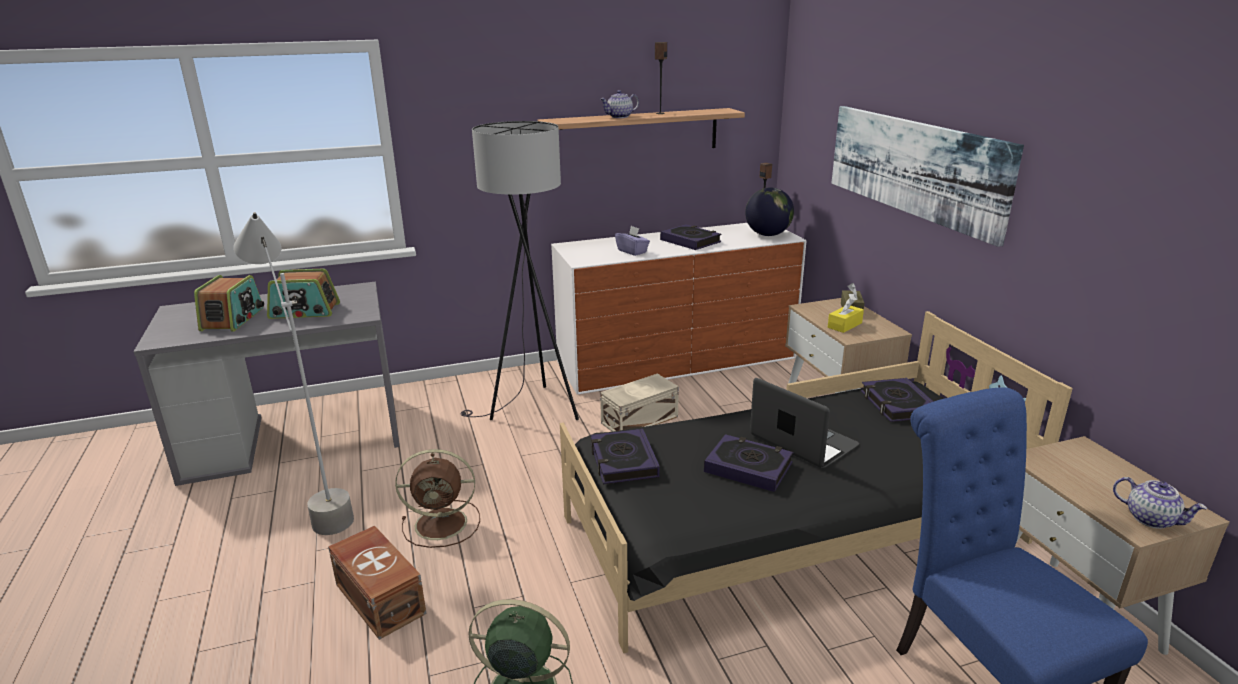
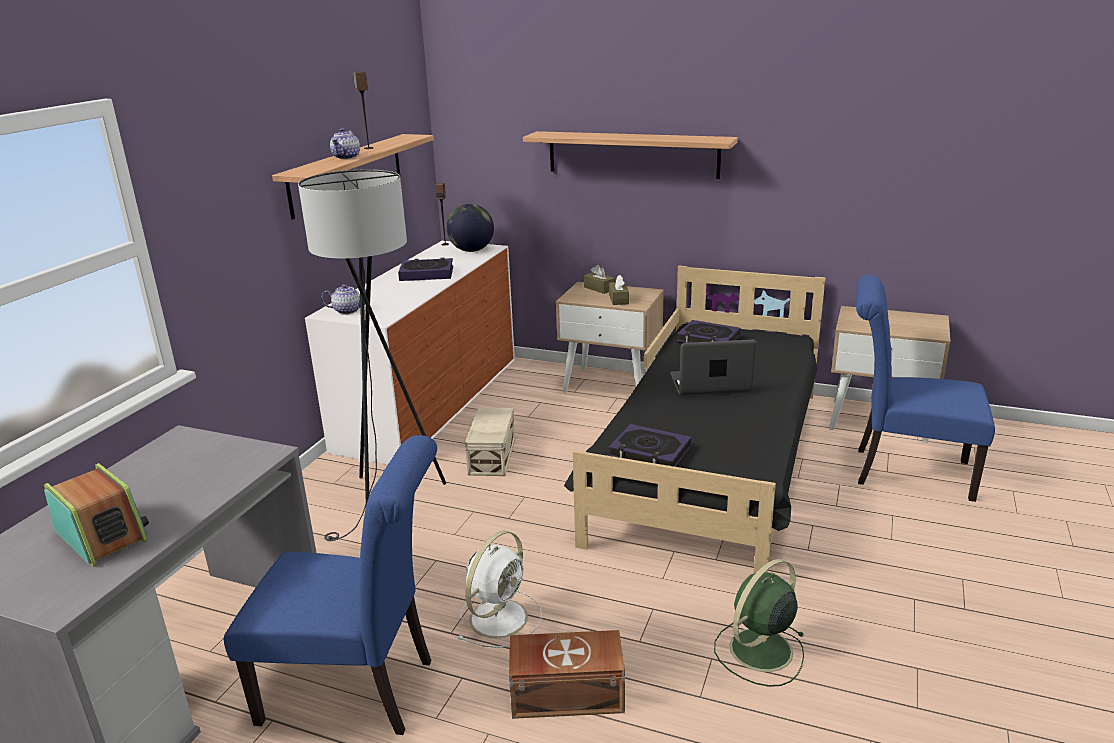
camera: 50 degrees left, 0 degrees up
(304, 311) = (180, 483): radio -> none
(321, 506) = (358, 691): grey floor lamp -> blue chair
(443, 523) = (500, 616): brown fan -> white fan
(632, 251) = (401, 297): purple tissue box -> none
(748, 467) = (718, 413): book -> none
(844, 325) = (618, 299): yellow tissue box -> brown tissue box
(913, 167) = (632, 154): picture -> shelf
(1151, 519) = (930, 328): teapot -> teapot (348, 311)

